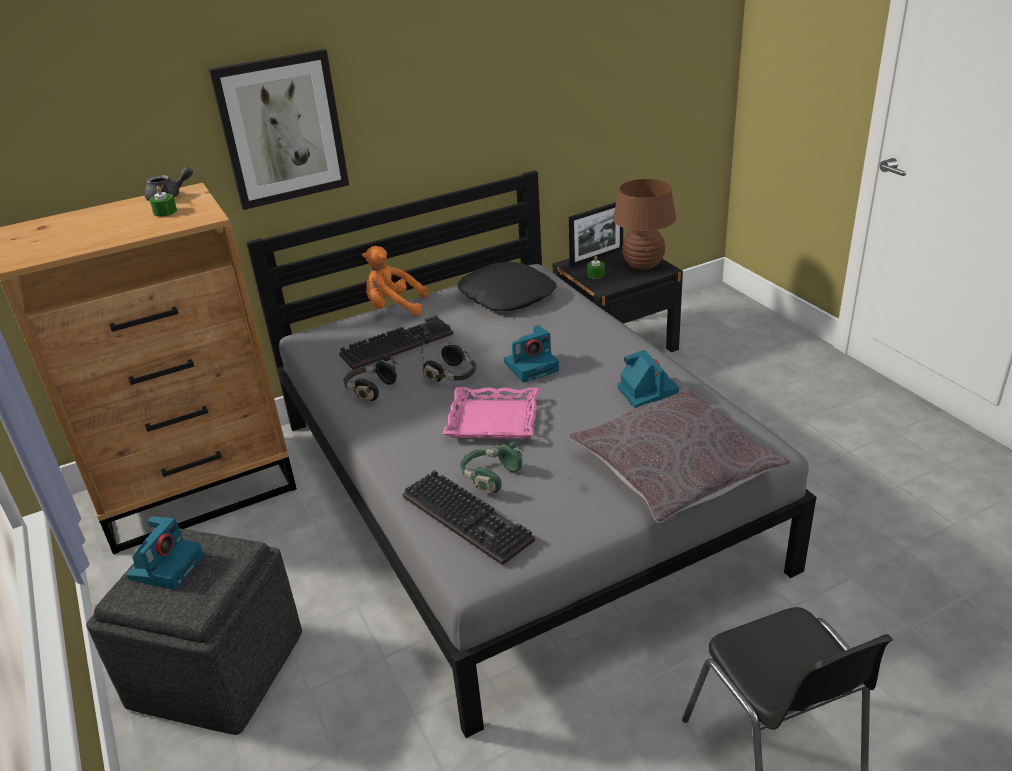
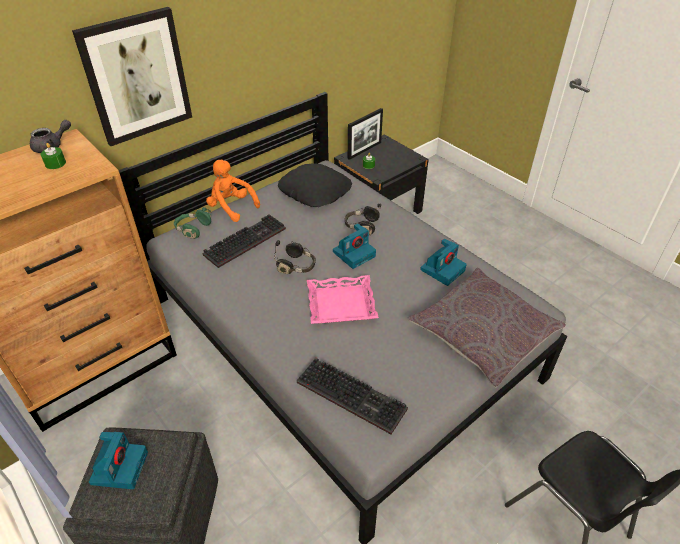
camera: 15 degrees left, 10 degrees up
(370, 389) = (237, 285): black headphones -> black headphones (361, 226)
(394, 307) = (231, 207): orange plush toy -> orange plush toy turned 45 degrees clockwise
(490, 477) = (356, 356): green headphones -> green headphones (193, 229)
(643, 265) = (399, 155): brown table lamp -> none
(646, 392) = (442, 269): camera -> camera turned 75 degrees clockwise

